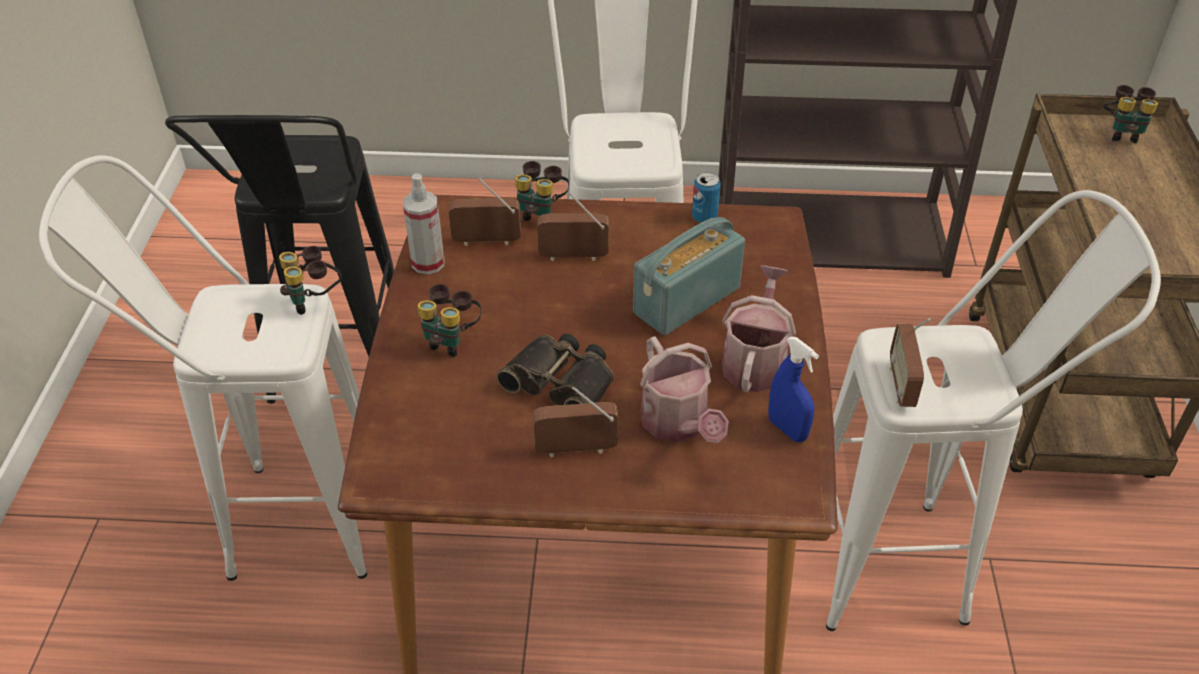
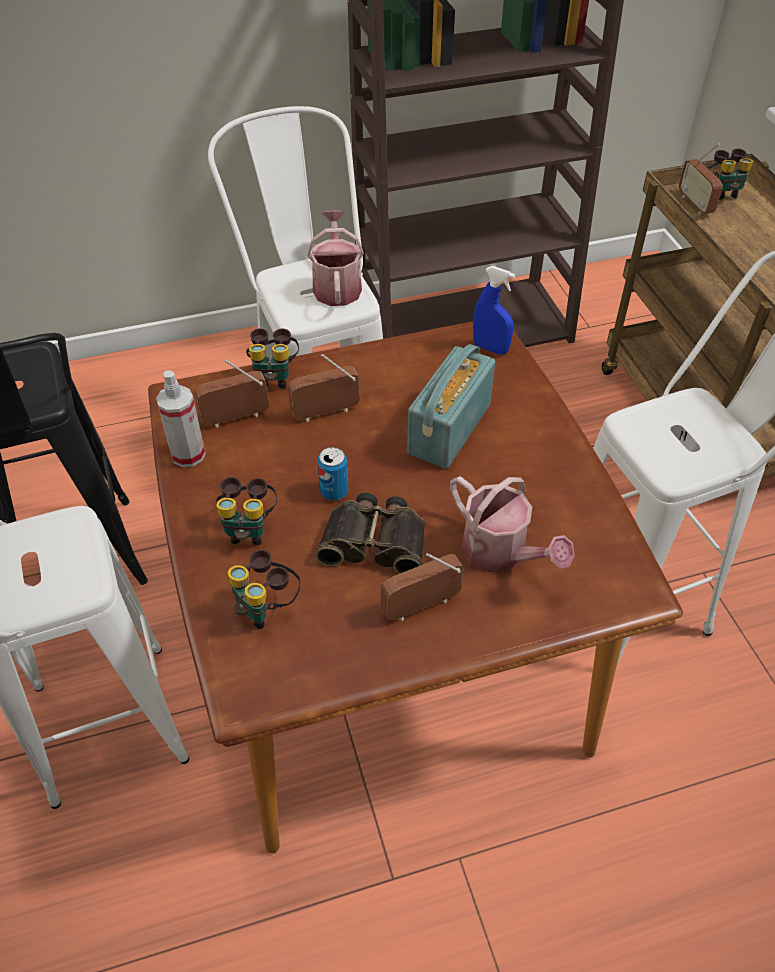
camera: 20 degrees left, 5 degrees up
(315, 301) = (87, 524): binoculars -> binoculars (267, 607)
(704, 217) = (426, 345): can -> can (334, 491)
(755, 360) = (537, 471): watering can -> watering can (337, 286)
(787, 429) = (597, 529): blue spray bottle -> blue spray bottle (490, 348)
(901, 385) = (663, 459): radio -> radio (695, 204)

